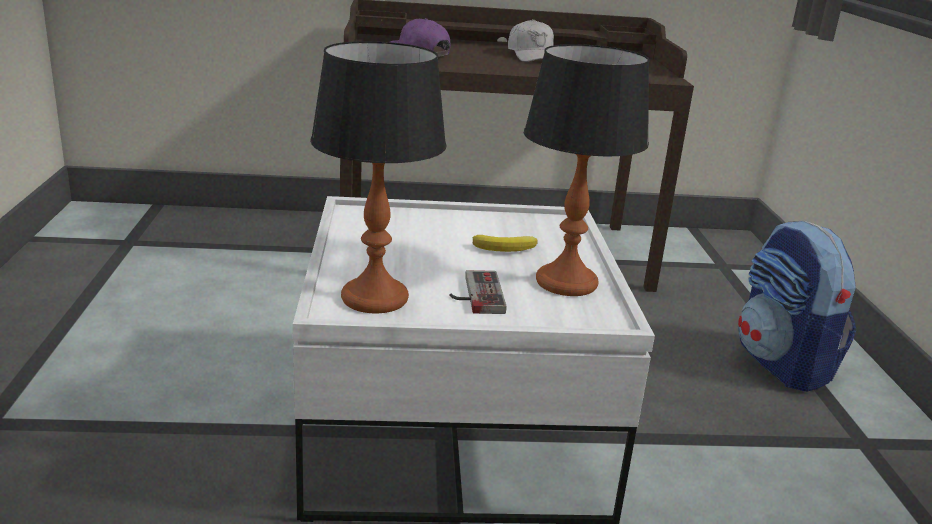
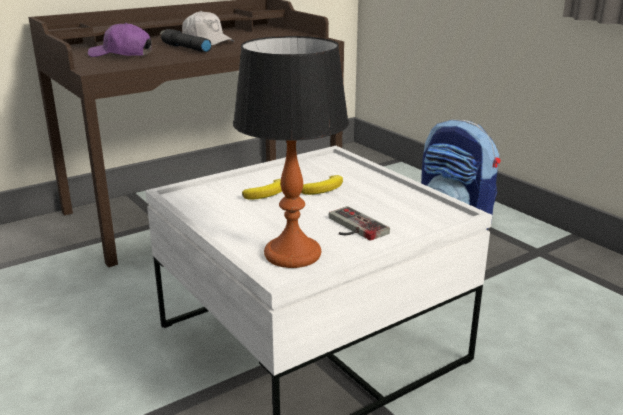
camera: 30 degrees left, 0 degrees up
(442, 234) = (268, 193): none -> banana
(492, 60) = (185, 48): none -> black flashlight
(565, 282) = (392, 200): table lamp -> none

